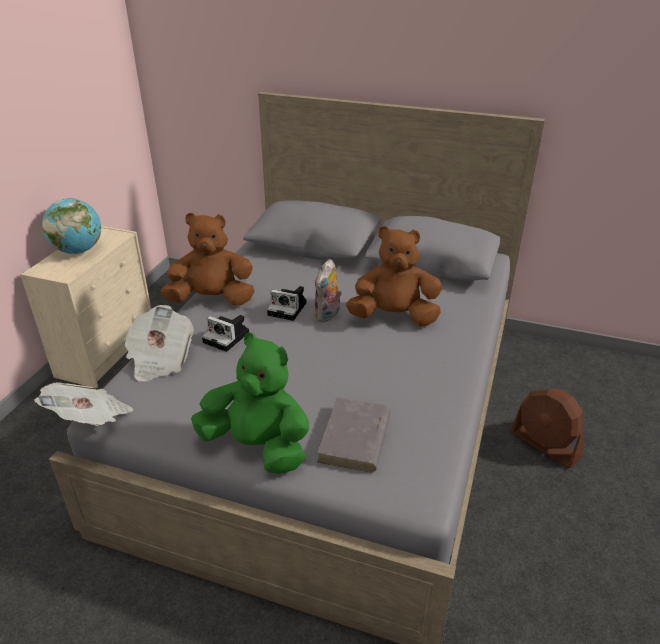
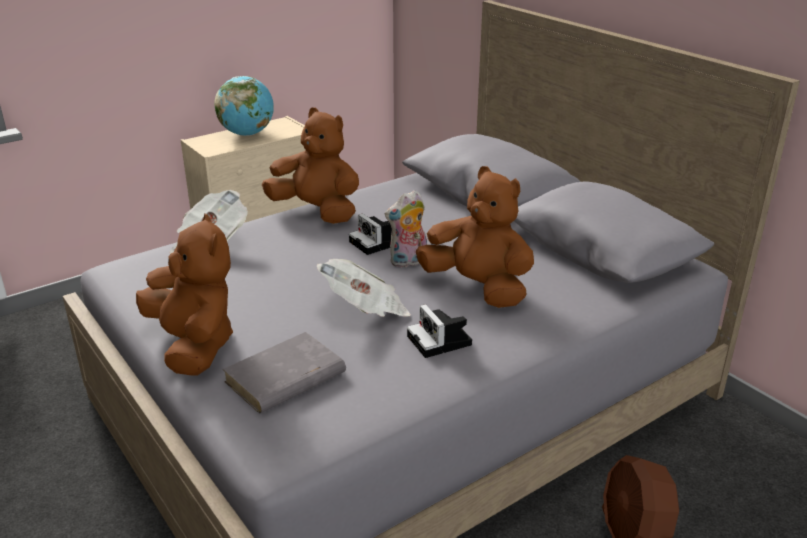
camera: 35 degrees right, 5 degrees down
(91, 419) = (101, 270): newspaper -> newspaper (365, 309)
(228, 337) = (288, 248): camera -> camera (441, 341)
(258, 446) = (194, 346): green plush toy -> brown plush toy

